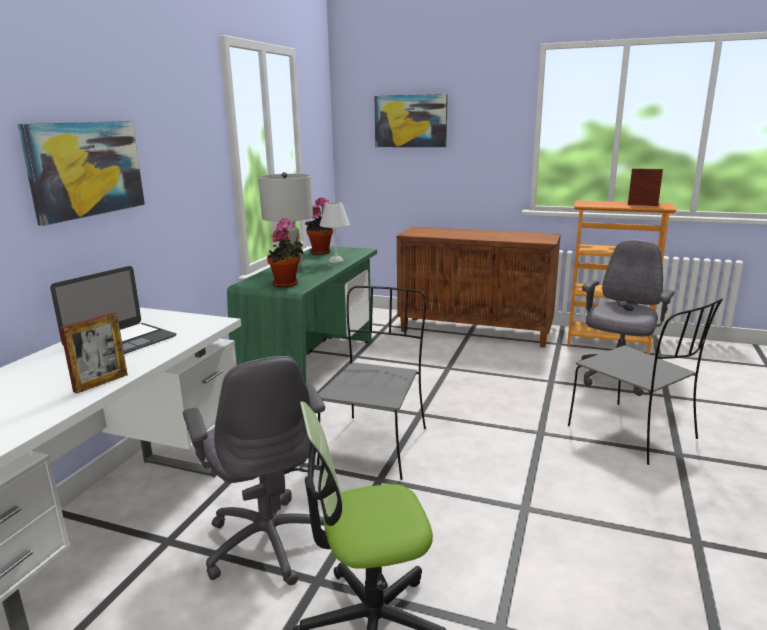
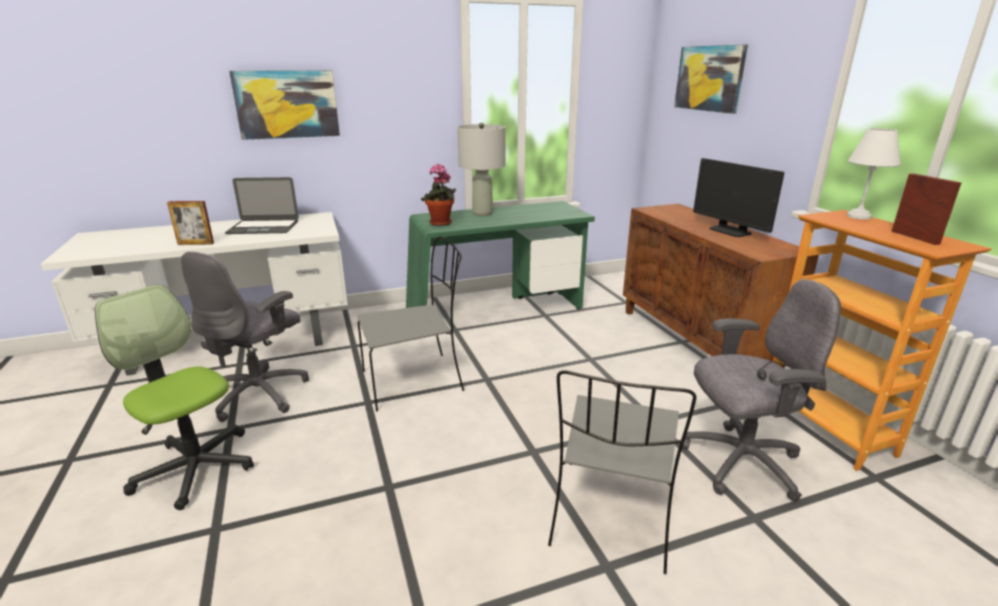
camera: 50 degrees right, 5 degrees up
(322, 252) = (545, 207): potted plant -> none
(336, 261) = (527, 217): white table lamp -> white table lamp (858, 217)
(493, 234) = (730, 231): none -> monitor

